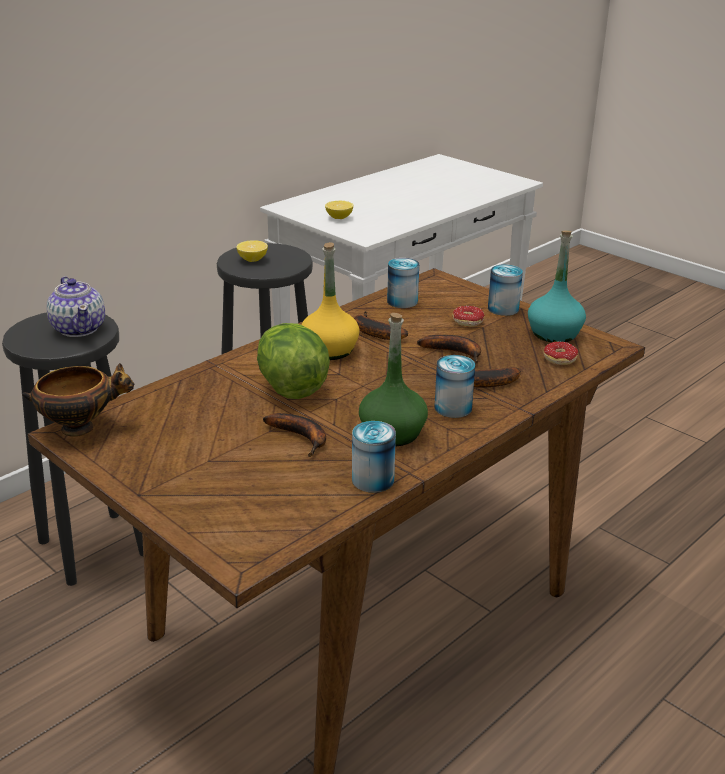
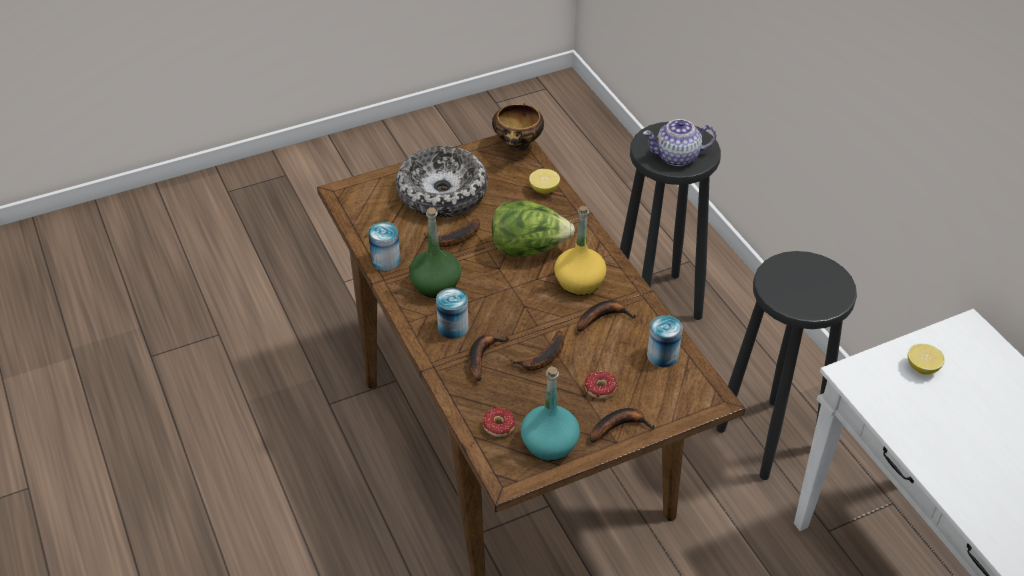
camera: 110 degrees right, 15 degrees up
(208, 466) = (442, 193): none -> bowl
(252, 260) = (805, 275): lemon -> lemon (544, 189)
(503, 308) = (619, 426): can -> banana

